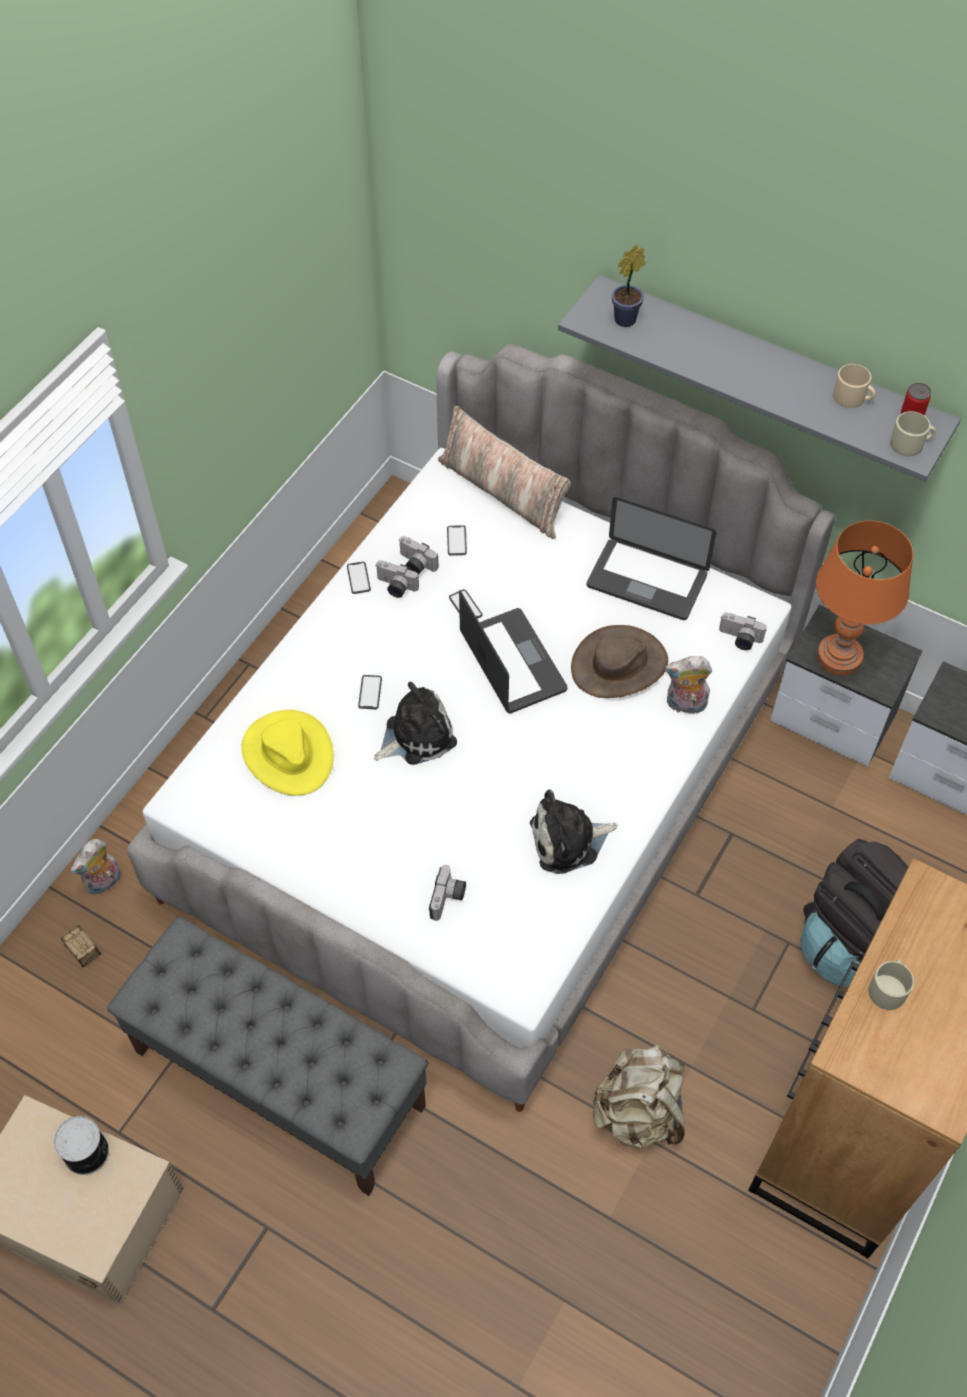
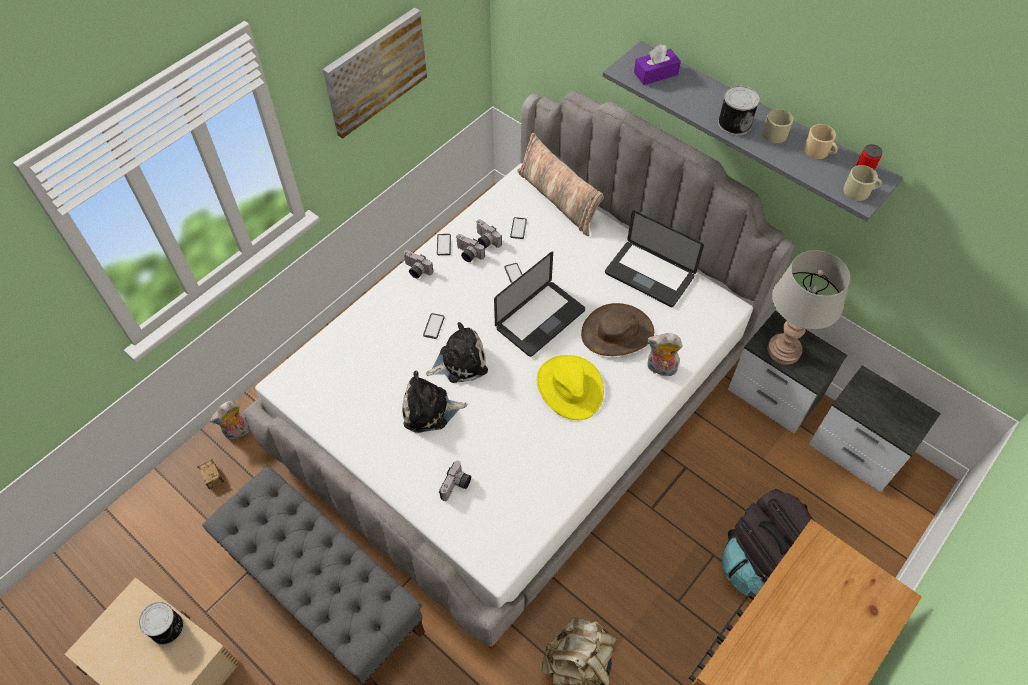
camera: 10 degrees right, 0 degrees up
(244, 357) = (375, 71): none -> picture
(288, 754) = (365, 361): yellow hat -> yellow hat (569, 387)
(512, 662) = (540, 319): laptop -> laptop turned 60 degrees clockwise
(568, 841) = (554, 456): plush toy -> plush toy (429, 410)
(627, 318) = (655, 74): potted plant -> purple tissue box
(739, 639) = (709, 327): camera -> camera (416, 271)
(740, 373) = (734, 123): none -> can
(839, 657) = (783, 350): orange table lamp -> grey table lamp
(888, 987) = (773, 624): beige mug -> beige mug (776, 132)

